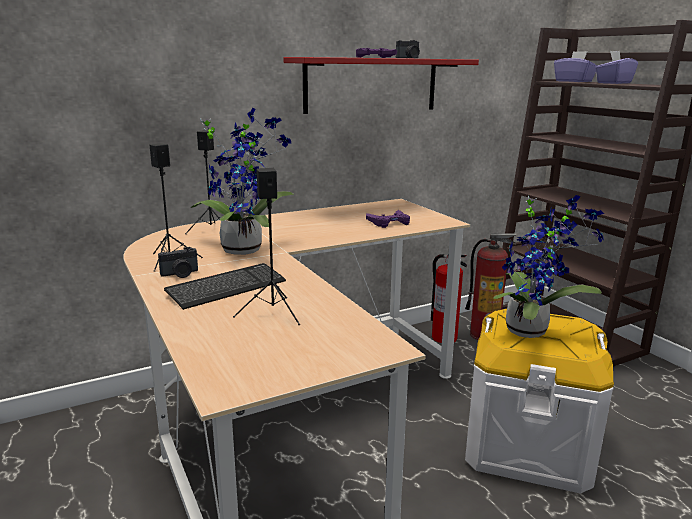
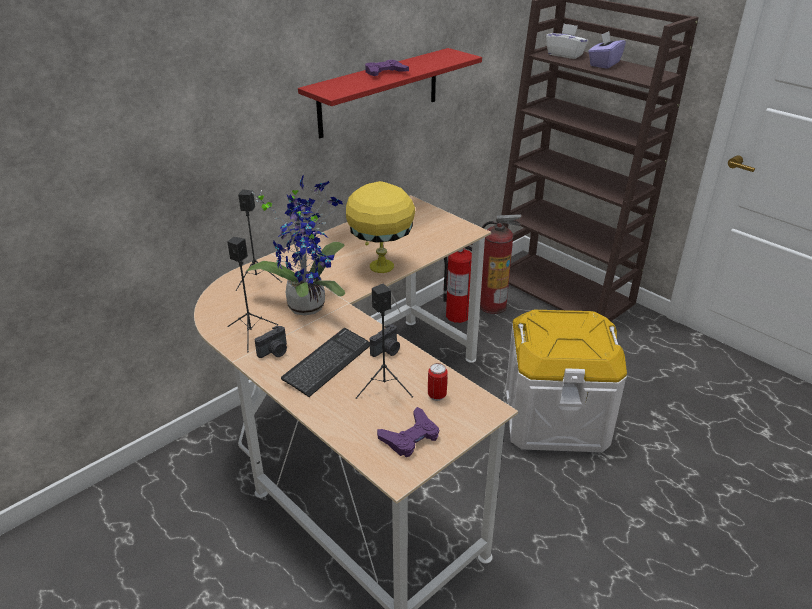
camera: 15 degrees left, 15 degrees up
(329, 327) = (437, 396): none -> can
(339, 233) = (381, 265): none -> yellow table lamp
(389, 222) = (418, 241): purple game controller -> purple game controller (410, 437)
(409, 58) = (415, 63): camera -> camera (387, 350)
(531, 330) = (559, 333): potted plant -> none
(573, 81) = (565, 55): purple tissue box -> white tissue box

